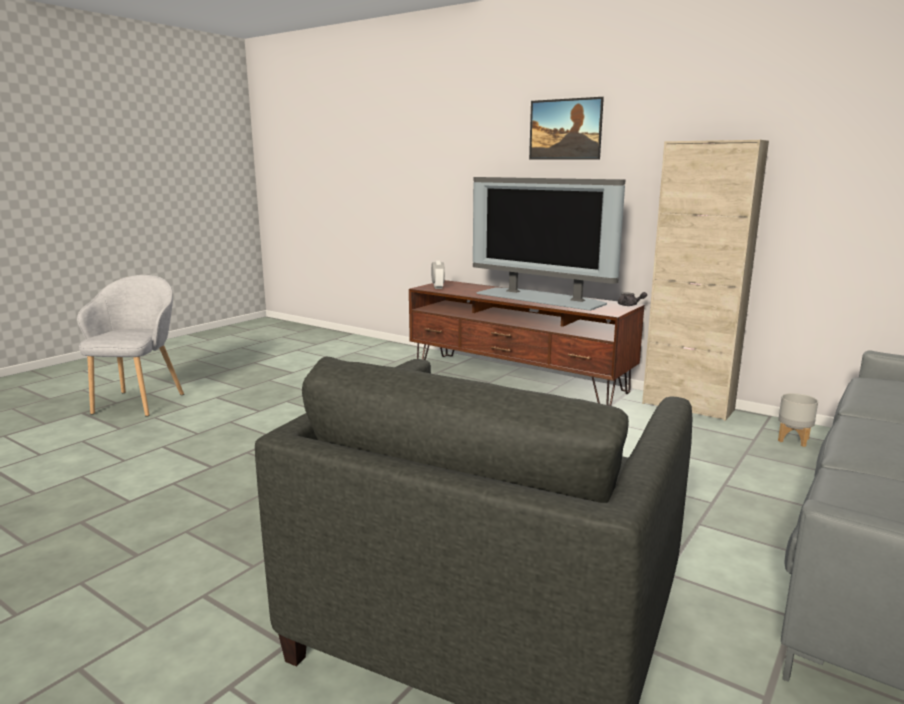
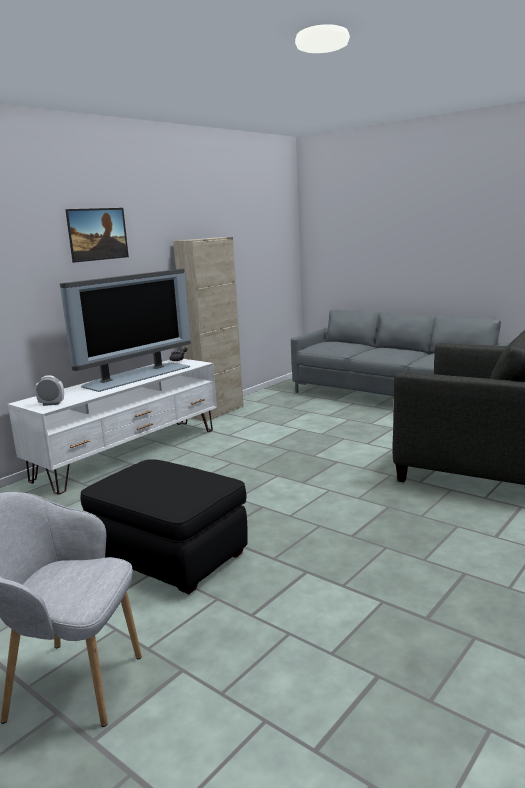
camera: 85 degrees left, 0 degrees up
(280, 412) = (168, 555): none -> black ottoman
(517, 379) = (129, 453): brown tv stand -> white tv stand
(794, 440) = (274, 398): grey planter -> none

